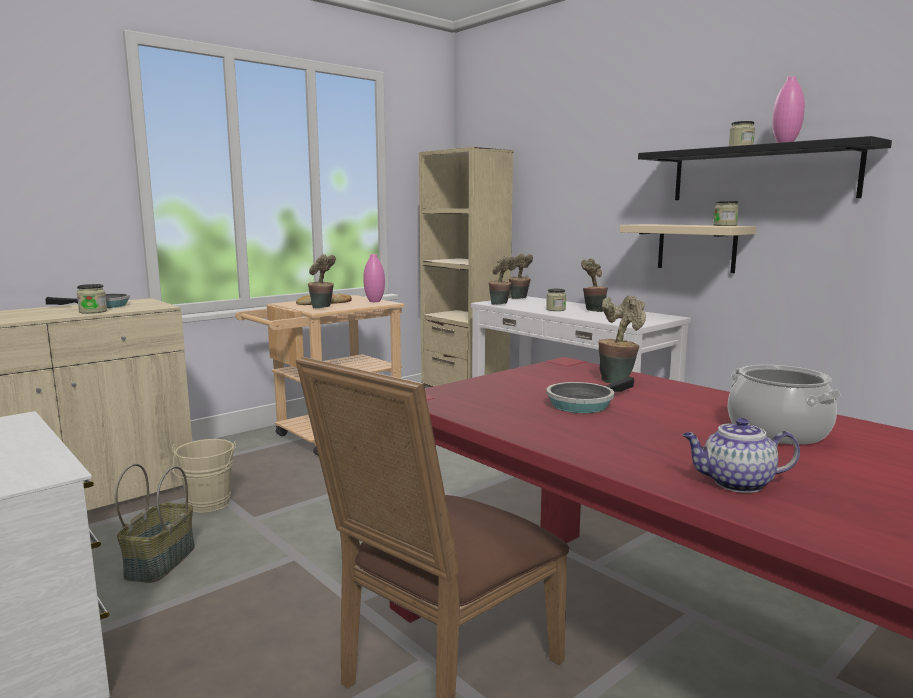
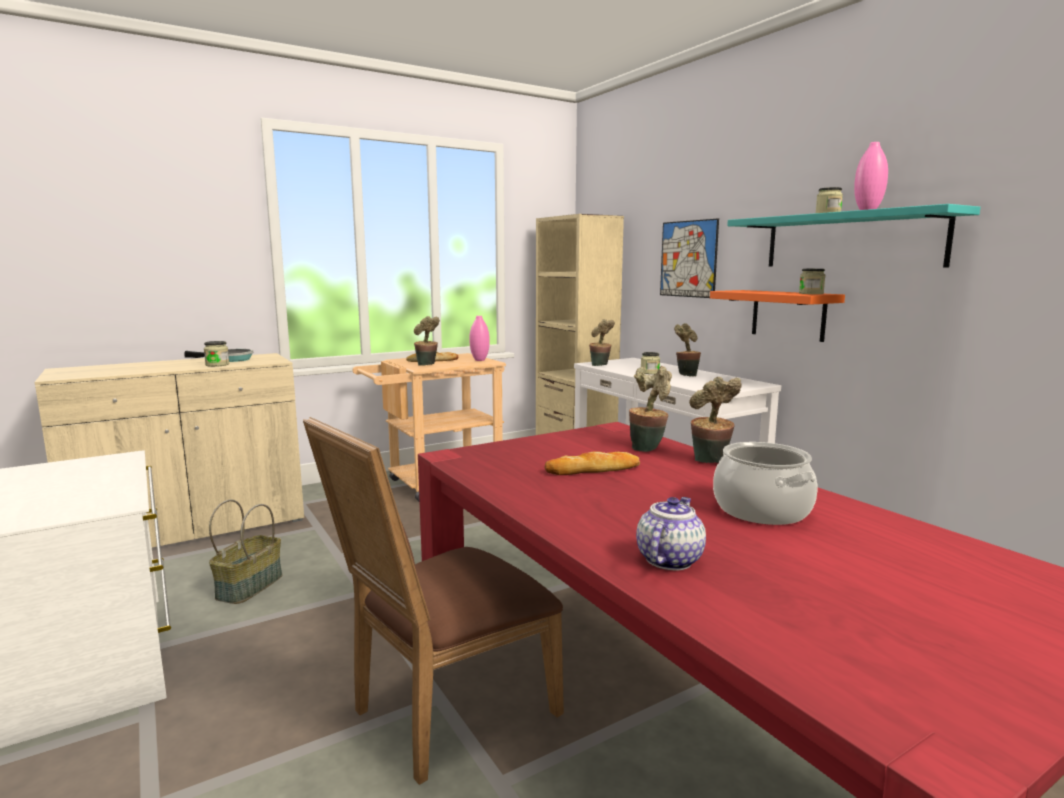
camera: 10 degrees right, 0 degrees up
(208, 506) = (307, 540): beige bucket -> none
(519, 299) = (624, 360): potted plant -> potted plant (711, 462)
(583, 403) = (593, 470): frying pan -> bread
(586, 194) = (688, 259): none -> picture
(696, 247) = (788, 315): beige shelf -> orange shelf
(735, 483) = (669, 559): teapot -> teapot turned 105 degrees clockwise
(761, 174) = (850, 241): black shelf -> turquoise shelf

